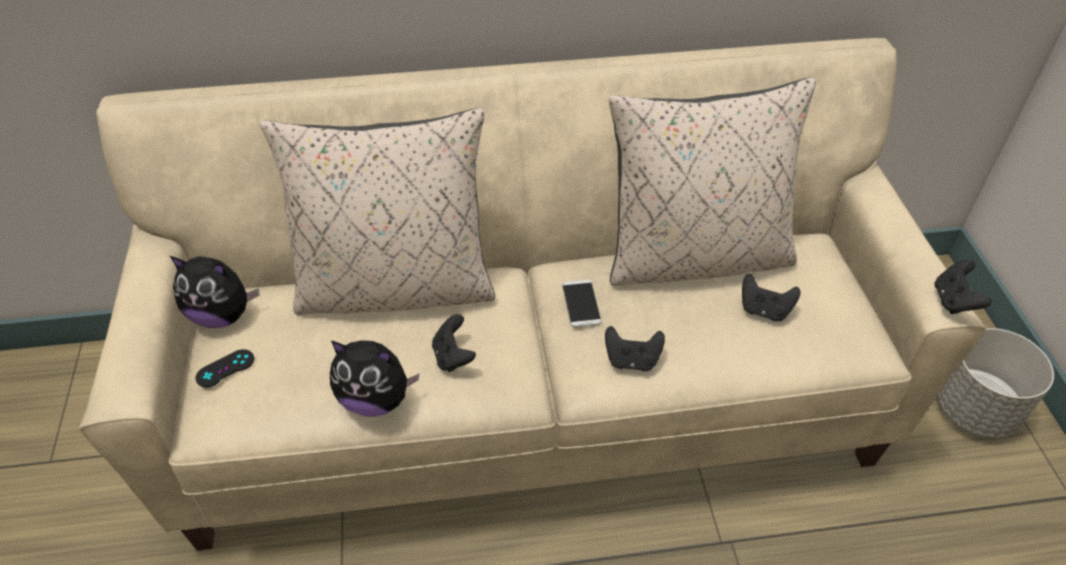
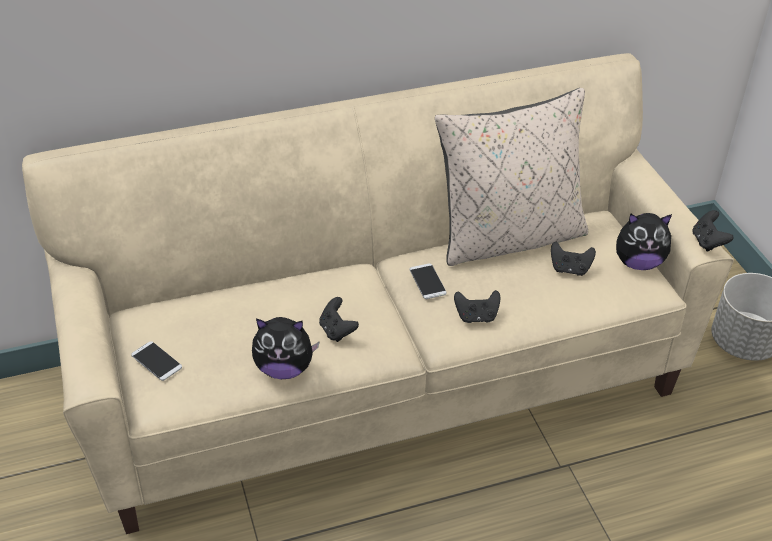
camera: 10 degrees left, 5 degrees down
(222, 315) = (137, 325): plush toy -> plush toy (638, 263)
(225, 368) = (156, 361): black game controller -> phone
(395, 287) = (275, 287): beige pillow -> none

